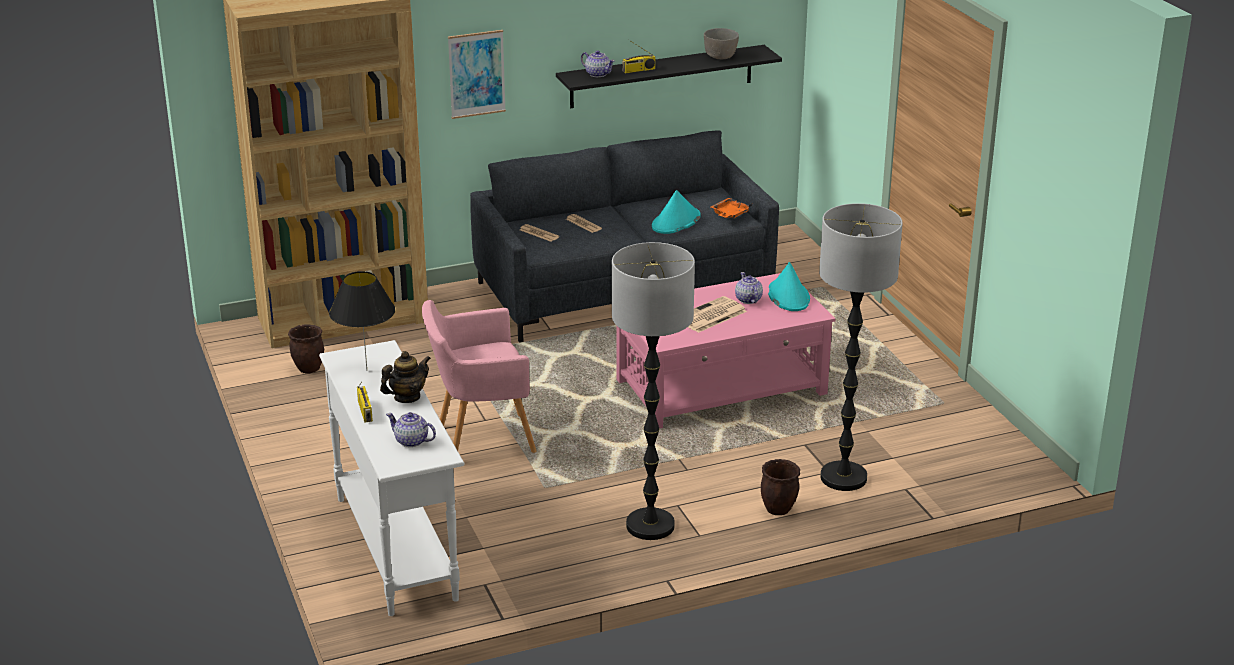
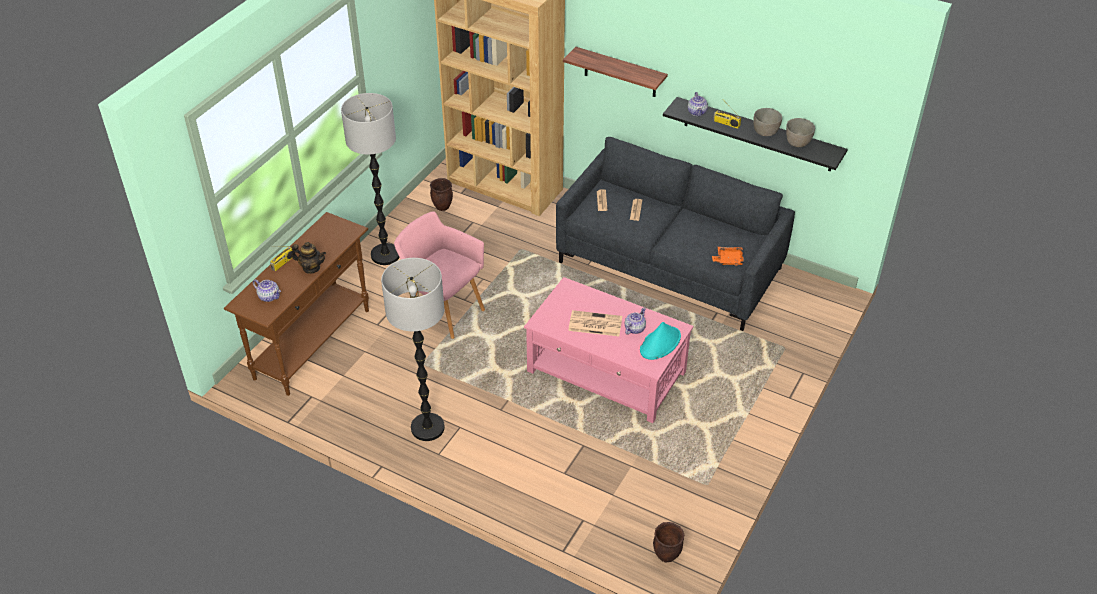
camera: 50 degrees right, 15 degrees up
(367, 370) = (324, 238): black table lamp -> none
(396, 547) = (313, 344): white console table -> brown console table
(411, 441) = (269, 296): teapot -> teapot turned 135 degrees clockwise
(476, 74) = (620, 72): picture -> shelf
(676, 222) = (688, 244): turquoise hat -> none
(681, 61) = (766, 131): none -> grey bowl
(778, 510) = (498, 473): brown planter -> brown planter (666, 556)
(843, 478) = (564, 484): floor lamp -> floor lamp (385, 255)

